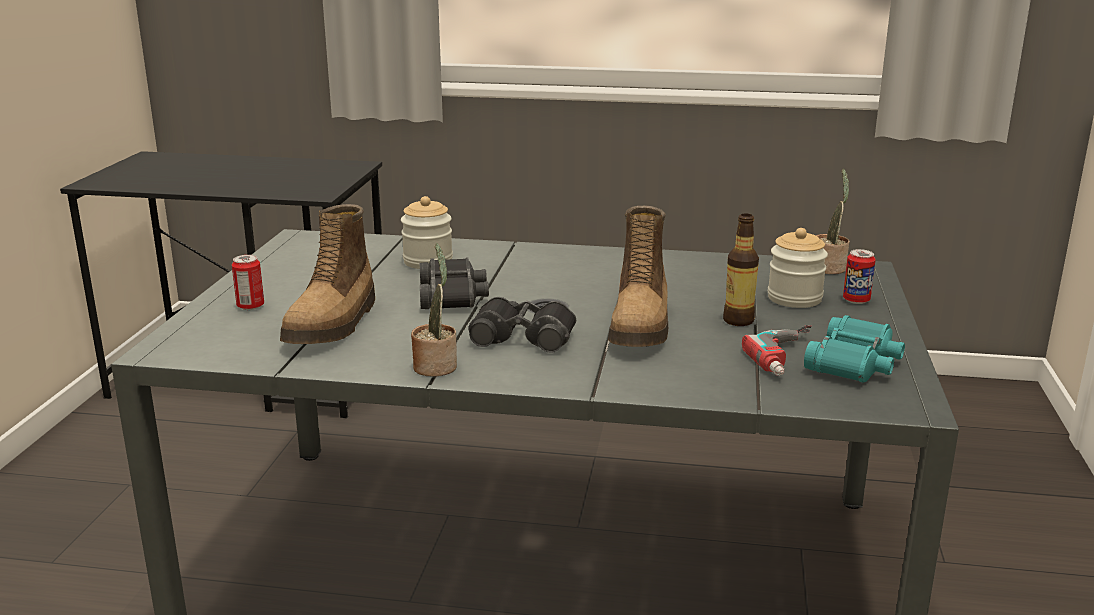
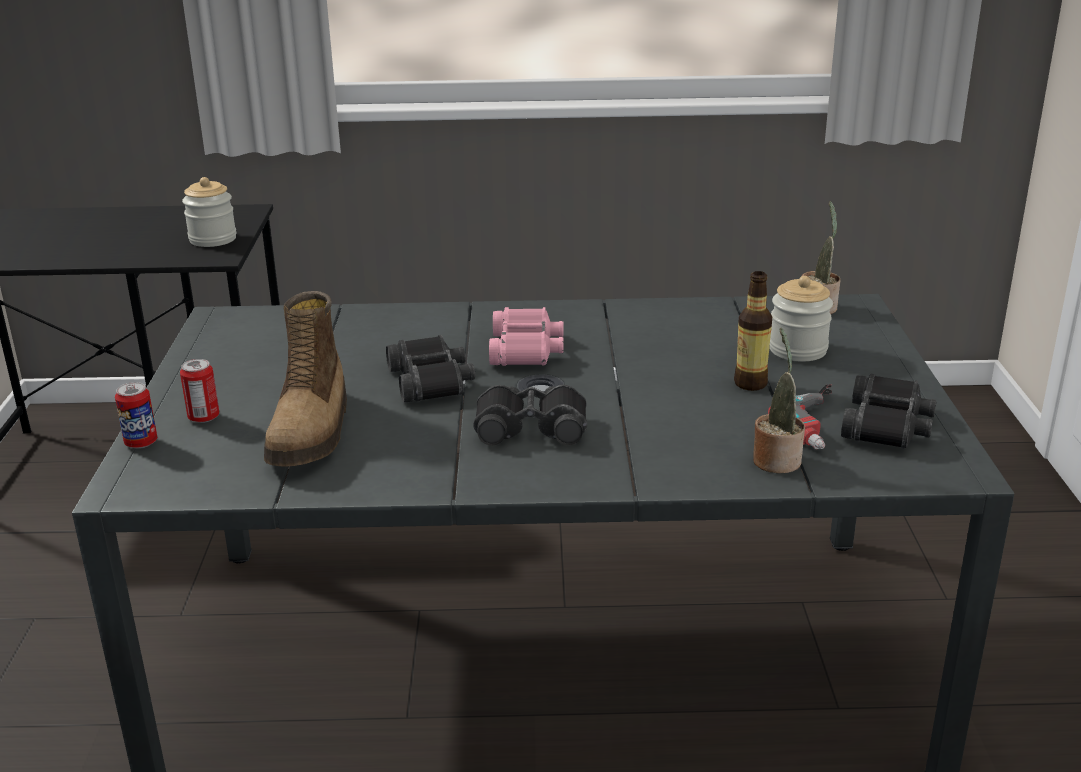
camera: 10 degrees left, 5 degrees up
(428, 261) = (383, 337): jar -> jar (213, 239)
(436, 365) = (451, 475): potted plant -> potted plant (776, 459)
(546, 279) = (527, 350): none -> pink binoculars
(641, 326) = (652, 401): boot -> none
(855, 364) = (887, 425): turquoise binoculars -> black binoculars
(856, 300) = (861, 346): can -> can (141, 443)

